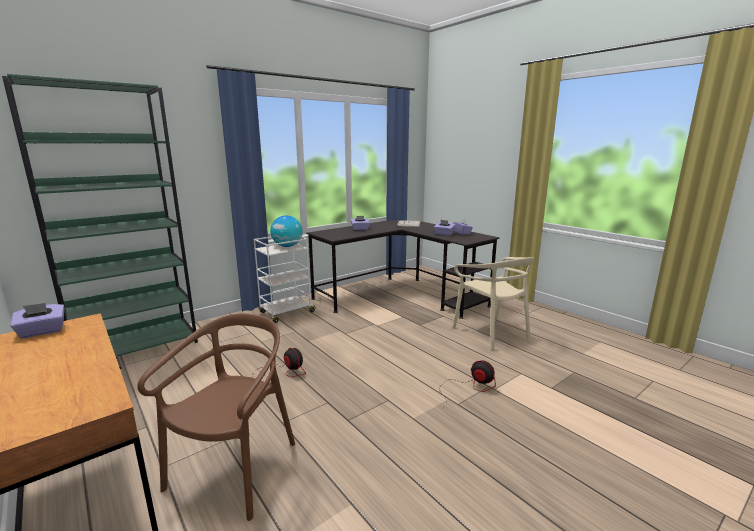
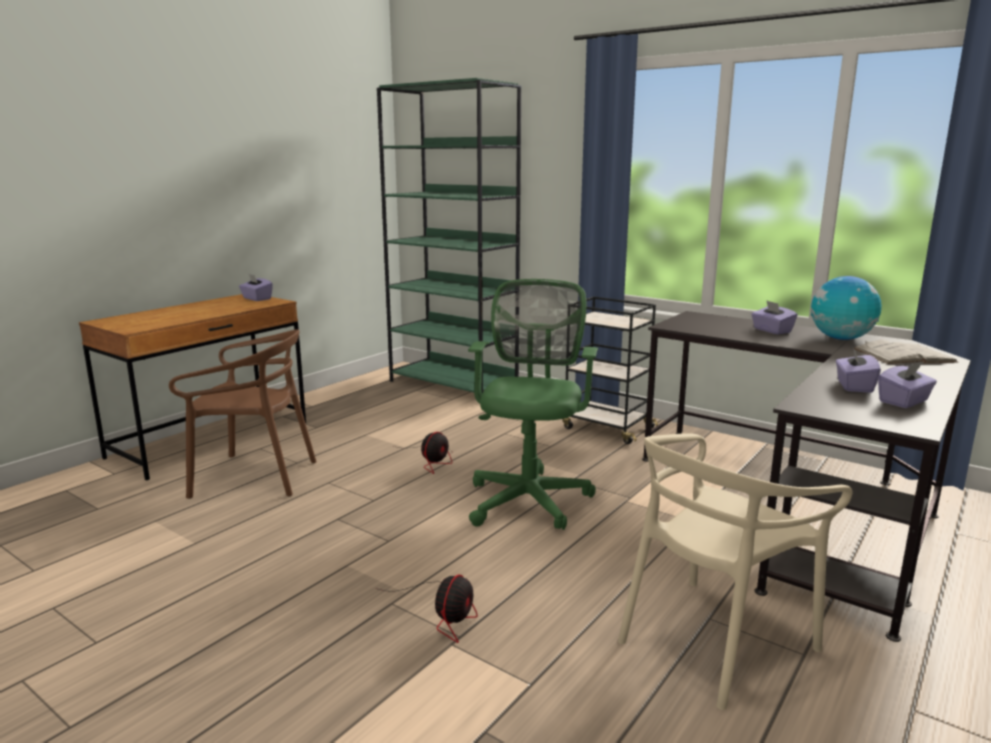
camera: 75 degrees right, 0 degrees up
(286, 312) = (606, 428): white cart -> black cart
(287, 246) = (623, 320): globe -> globe (841, 338)
(359, 348) = (530, 498): none -> green office chair

